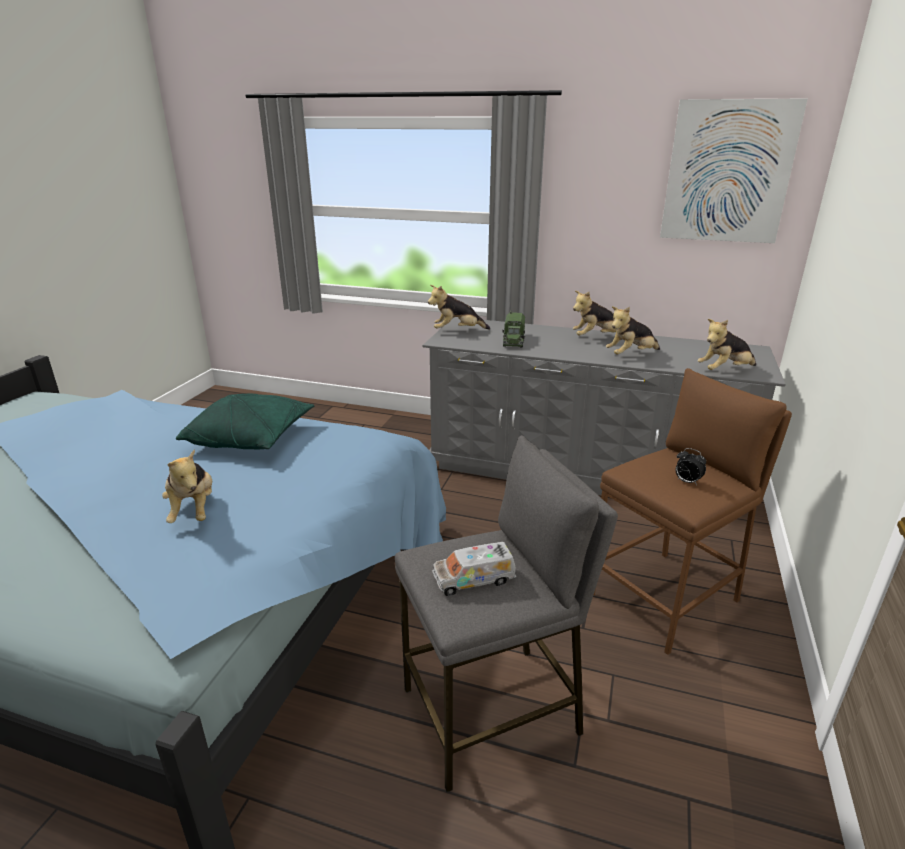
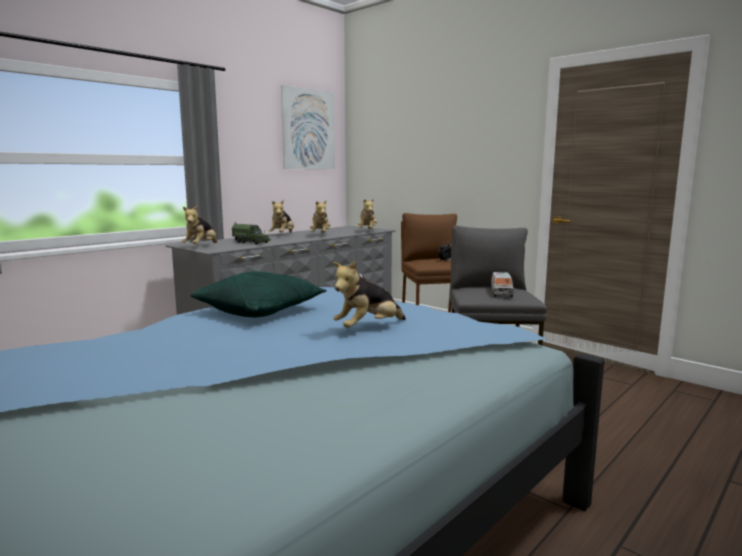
camera: 65 degrees left, 15 degrees down
(194, 510) = (368, 328): plush toy -> plush toy turned 135 degrees clockwise

